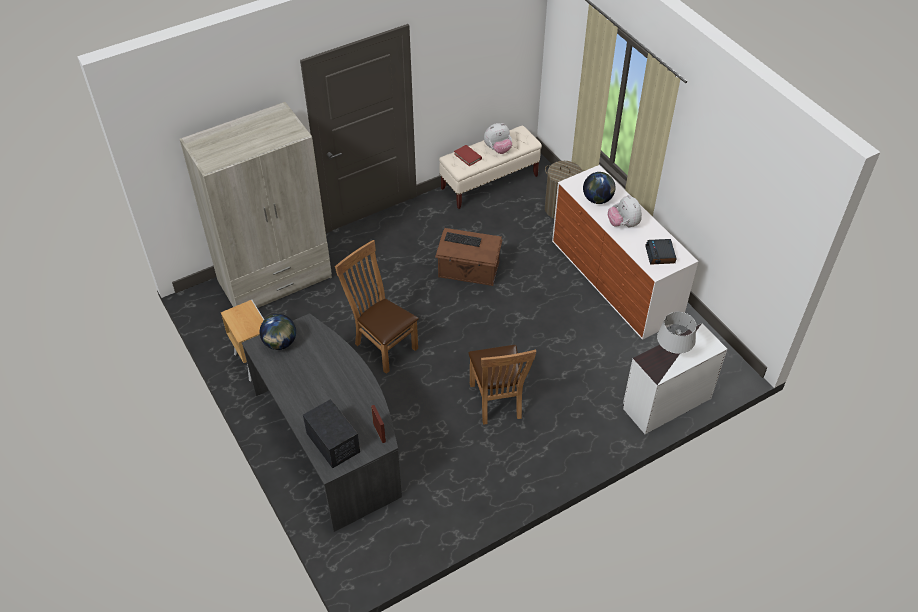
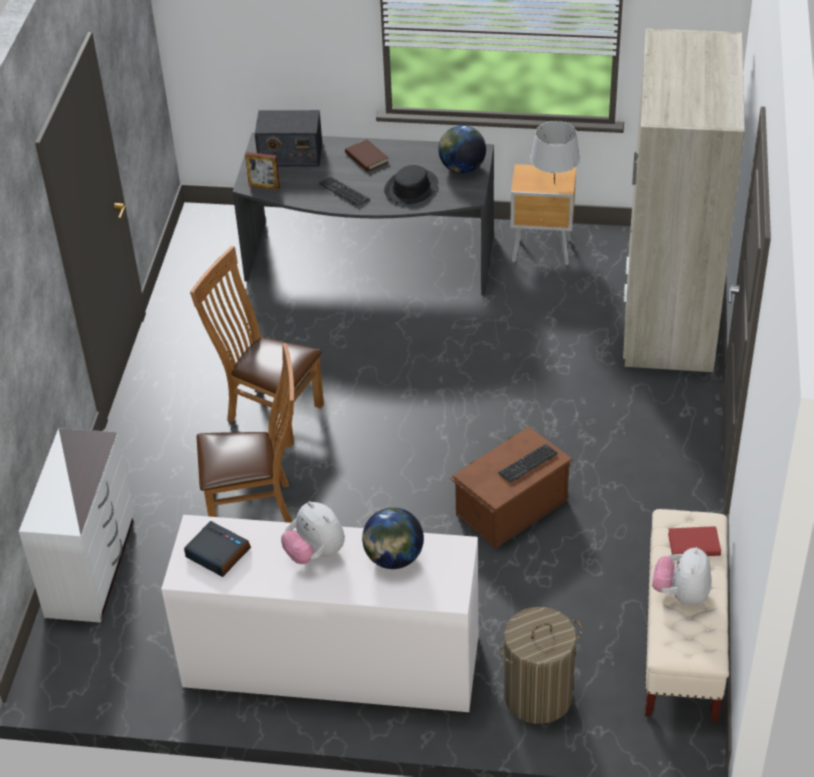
camera: 130 degrees right, 5 degrees down
(305, 398) = (366, 158): none -> brown book
(320, 356) = (411, 187): none -> black hat
(351, 386) = (344, 192): none -> keyboard
(382, 345) = (461, 360): brown chair -> brown chair (257, 508)
(623, 224) = (315, 553): plush toy -> plush toy turned 150 degrees counterclockwise
(672, 354) = (77, 472): grey table lamp -> grey table lamp (554, 184)

